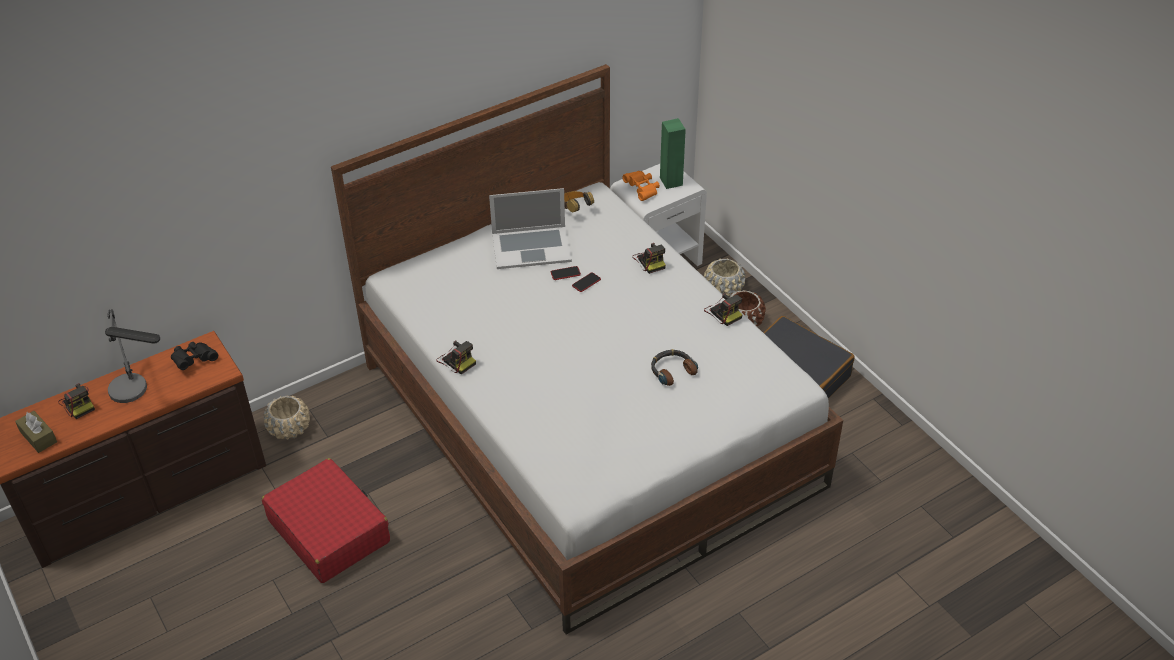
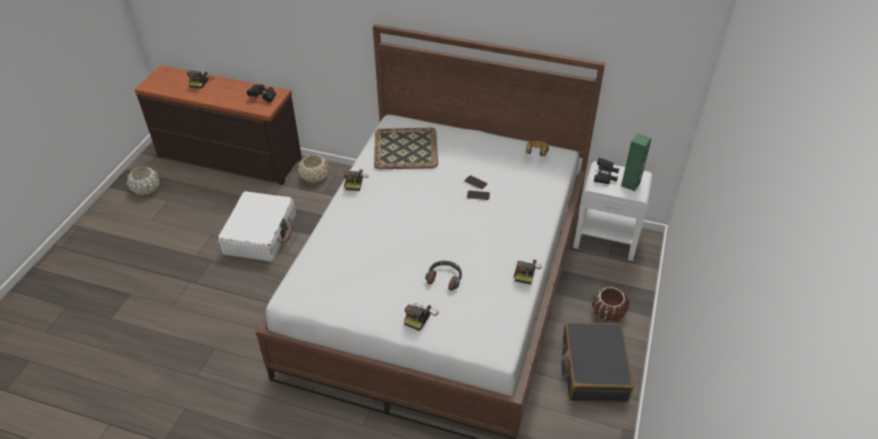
camera: 50 degrees right, 0 degrees up
(38, 437) = (169, 84): brown tissue box -> none
(137, 392) = (225, 94): table lamp -> none
(329, 530) = (260, 234): red suitcase -> white suitcase
(449, 293) = (405, 148): none -> tray
(531, 247) = (481, 156): laptop -> none
(642, 190) = (605, 176): orange binoculars -> black binoculars
(650, 261) = (531, 211): camera -> camera (420, 317)
(723, 289) = (624, 285): beige planter -> beige planter (146, 189)

